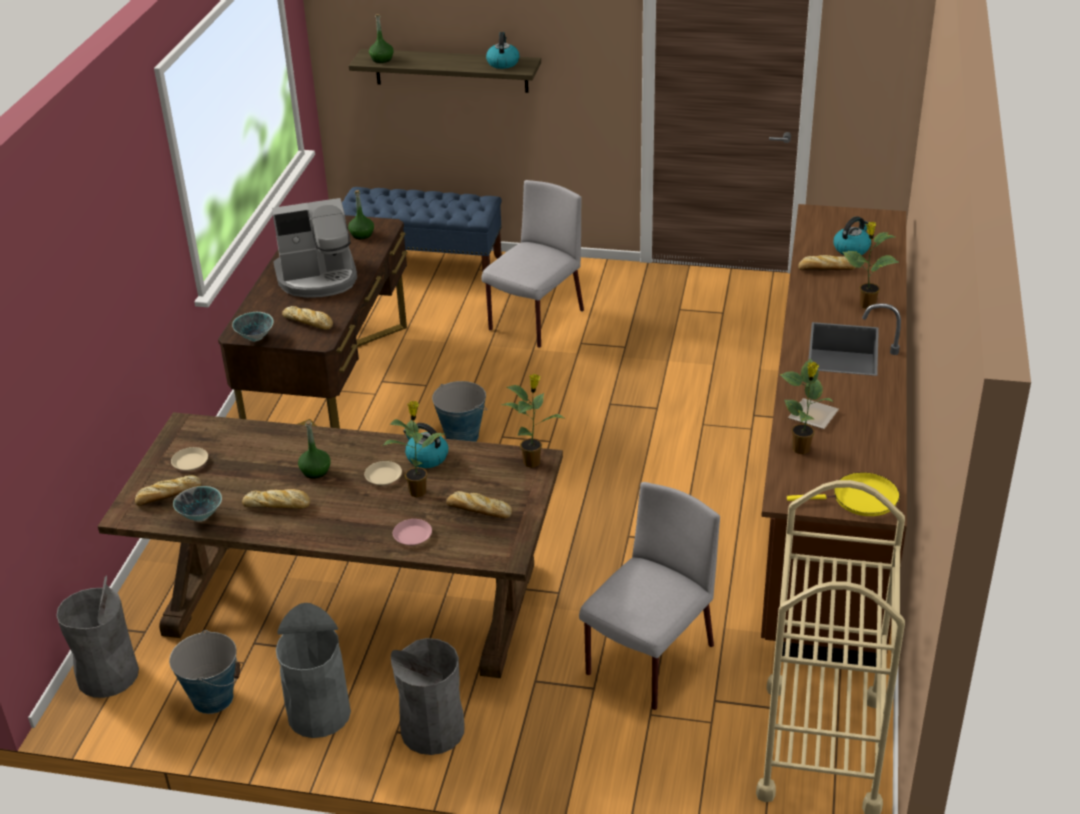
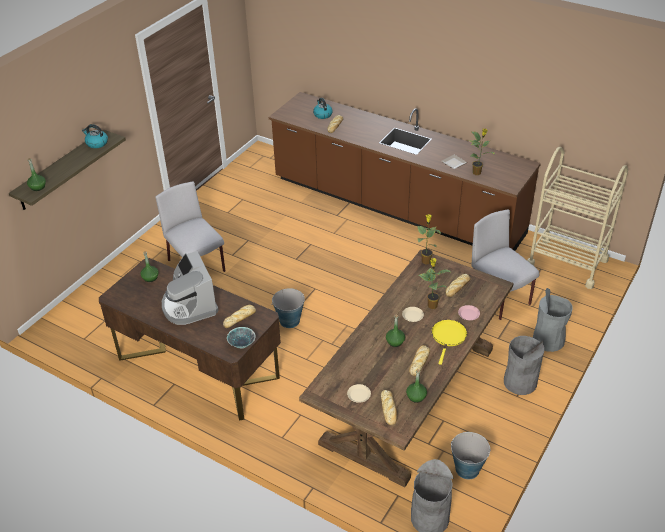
camera: 70 degrees left, 5 degrees up
(201, 516) = (416, 396): bowl -> green bottle
(318, 278) = (189, 306): coffee machine -> coffee machine turned 150 degrees clockwise
(319, 714) = (494, 424): grey trash can -> grey trash can (548, 340)
(424, 265) = (94, 298): blue bench -> none
(426, 457) = (403, 297): kettle -> none
(860, 499) = (518, 168): yellow frying pan -> yellow frying pan (448, 337)
(866, 305) = (374, 125): potted plant -> none

